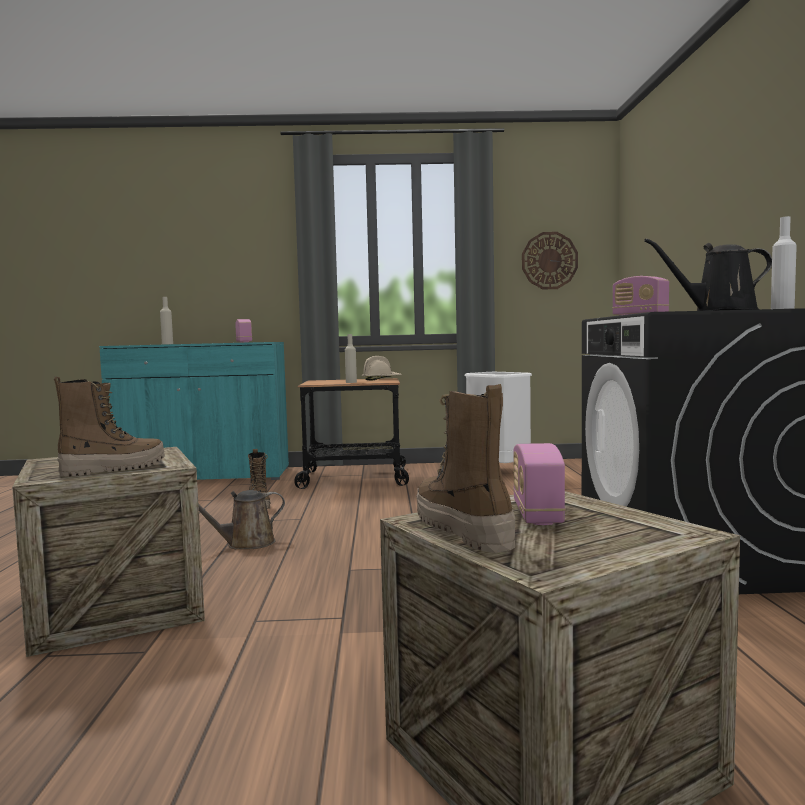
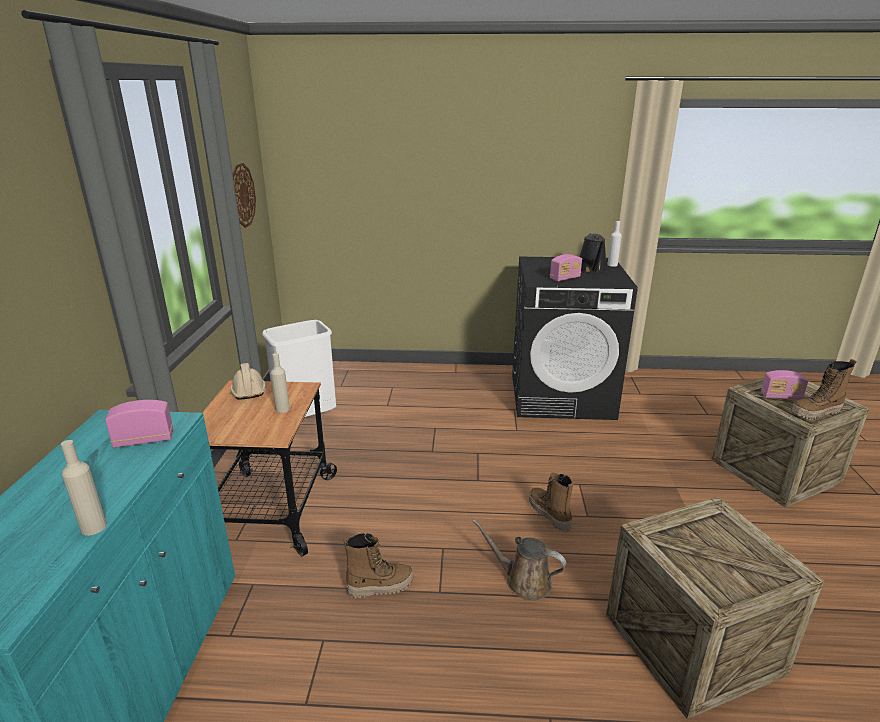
camera: 85 degrees left, 20 degrees up
(114, 469) = (742, 538): boot -> boot (549, 514)
(246, 544) = (523, 581): brown watering can -> brown watering can turned 135 degrees clockwise

